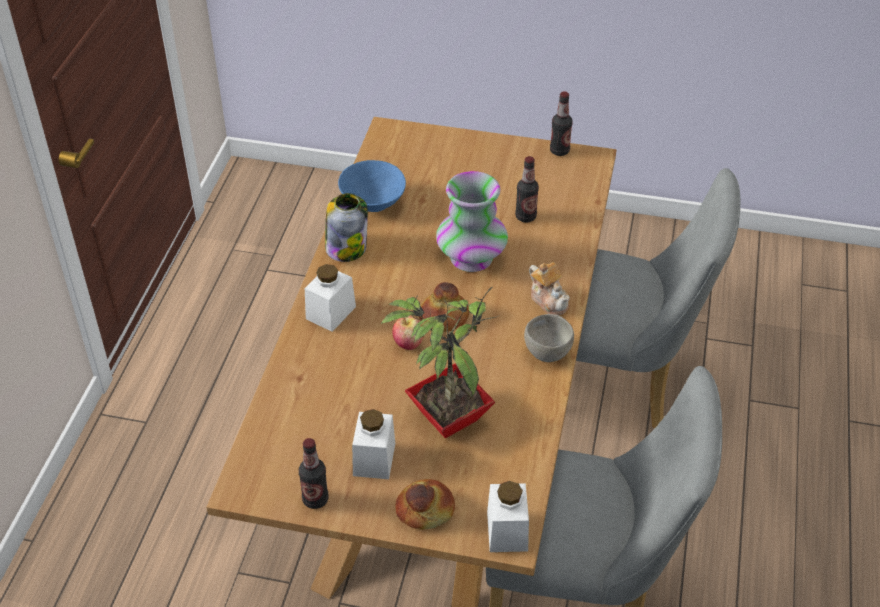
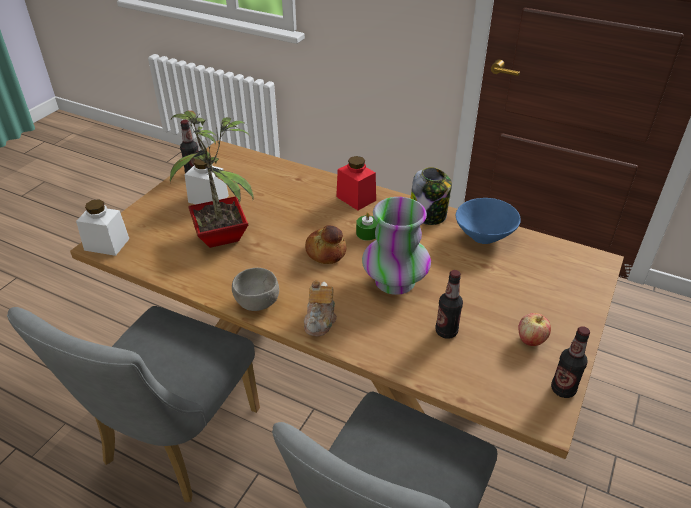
camera: 105 degrees right, 5 degrees down
(331, 313) = (356, 198): white jar -> red jar
(398, 291) = (367, 233): none -> green candle
(408, 343) = (306, 229): apple -> apple (531, 340)
(425, 510) = (152, 213): bread -> none
(549, 300) = (320, 320): teapot -> teapot turned 60 degrees counterclockwise

